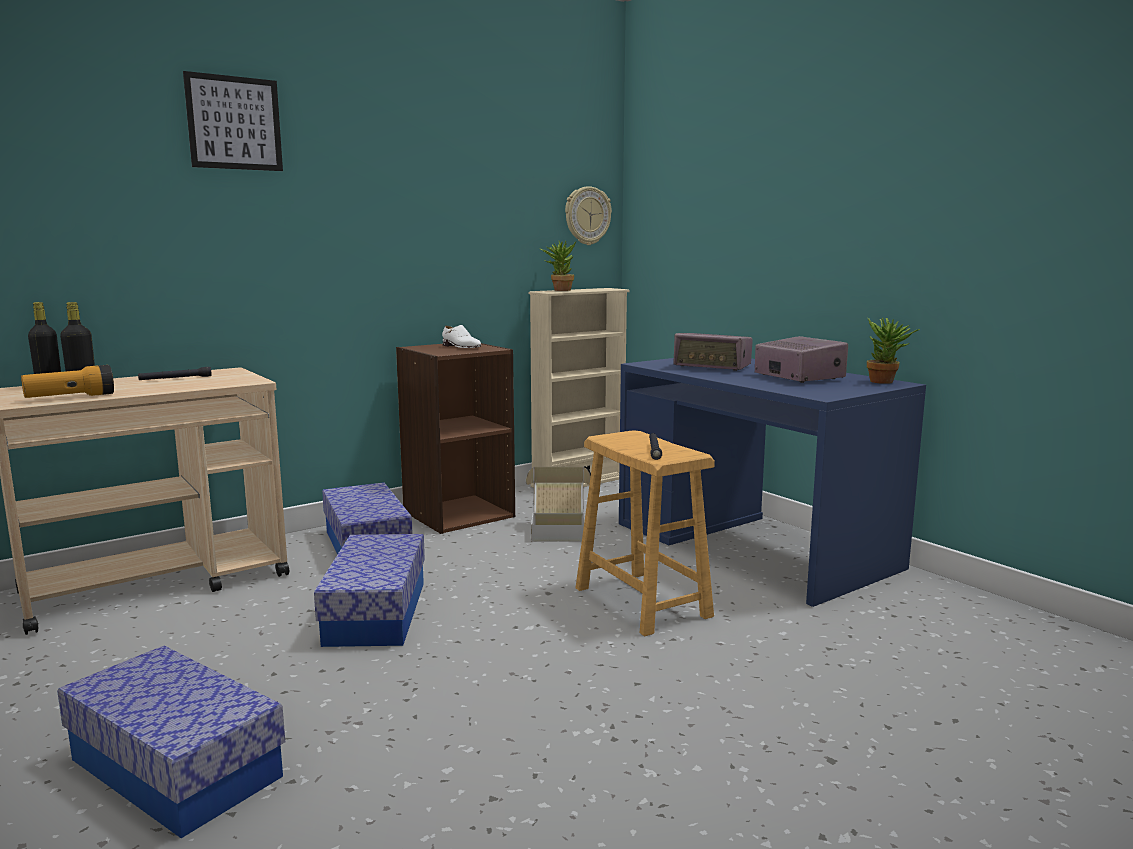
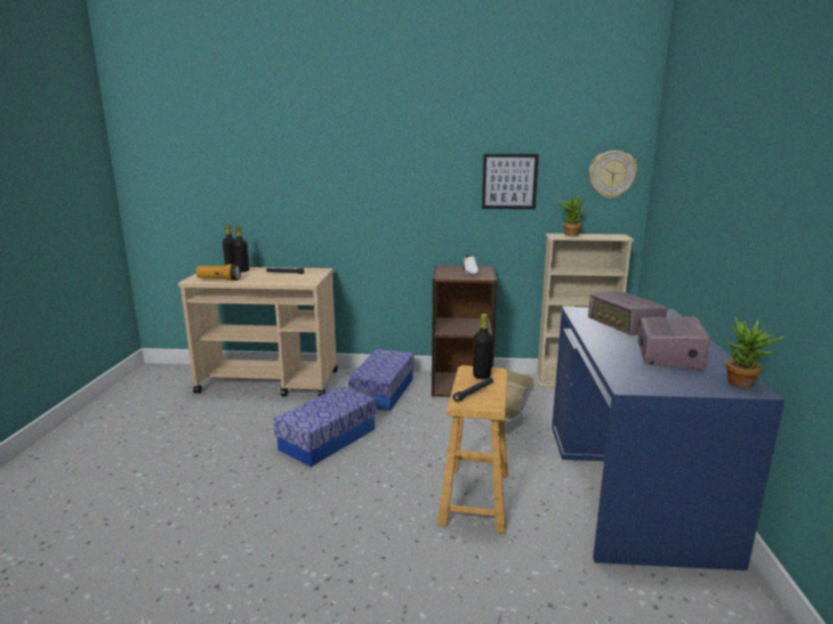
camera: 40 degrees right, 5 degrees up
(176, 768) = (148, 491): storage box -> none
(234, 123) = (338, 120): picture -> picture (509, 181)
(629, 439) = (481, 376): none -> black bottle

